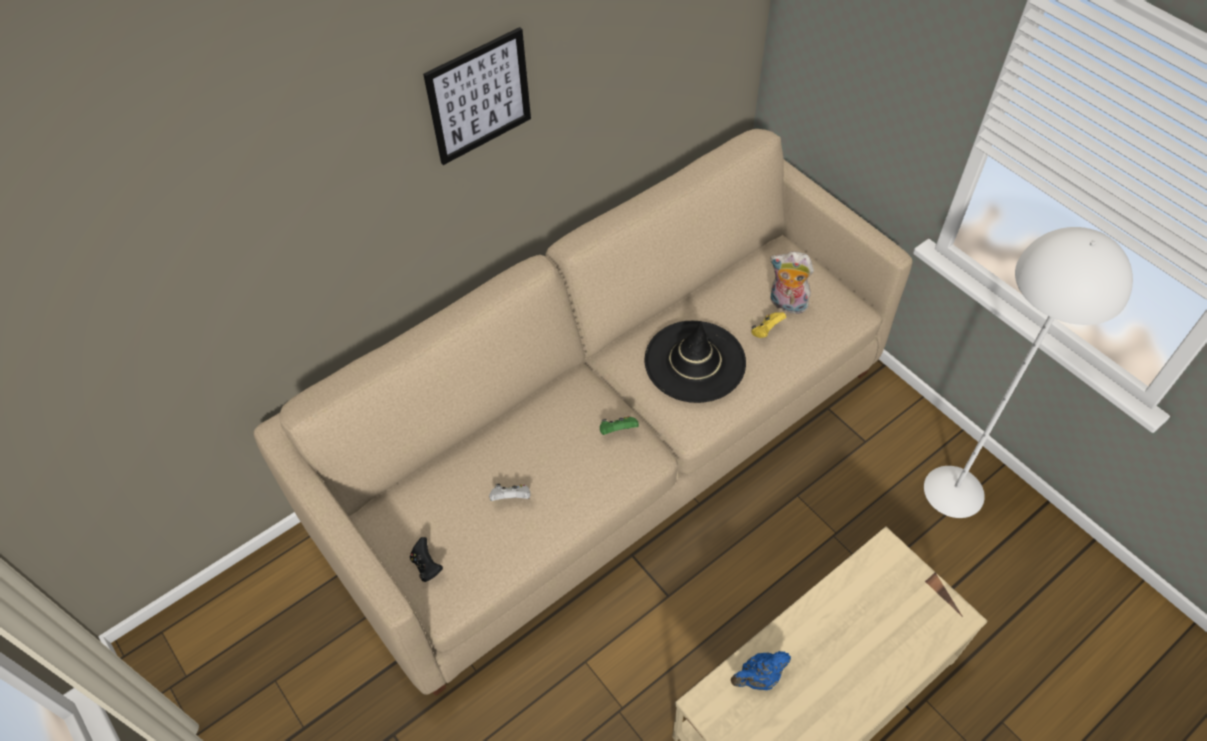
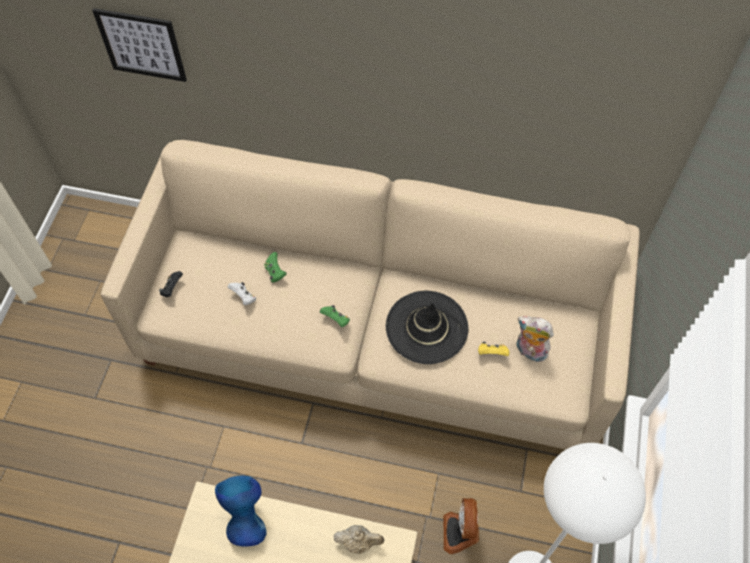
camera: 50 degrees right, 5 degrees up
(479, 96) = (385, 48): picture -> picture (141, 45)
(508, 449) = (275, 272): none -> green game controller
(758, 678) = (246, 519): blue teapot -> blue vase
(786, 304) = (529, 352): plush toy -> plush toy turned 45 degrees counterclockwise
(861, 585) = (359, 542): none -> beige teapot
(871, 518) = (461, 533): none -> fan

